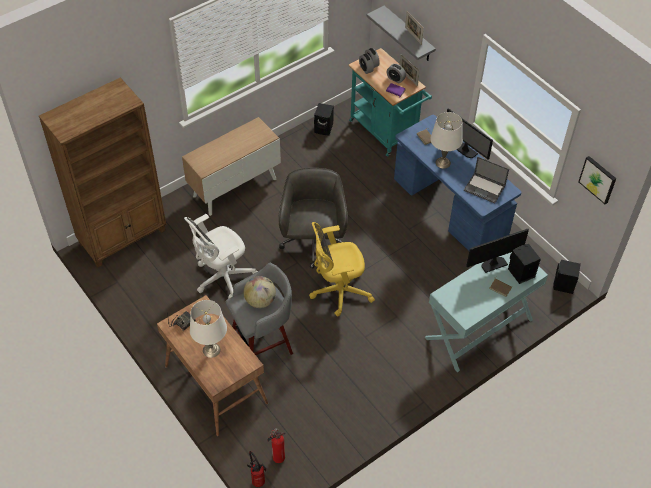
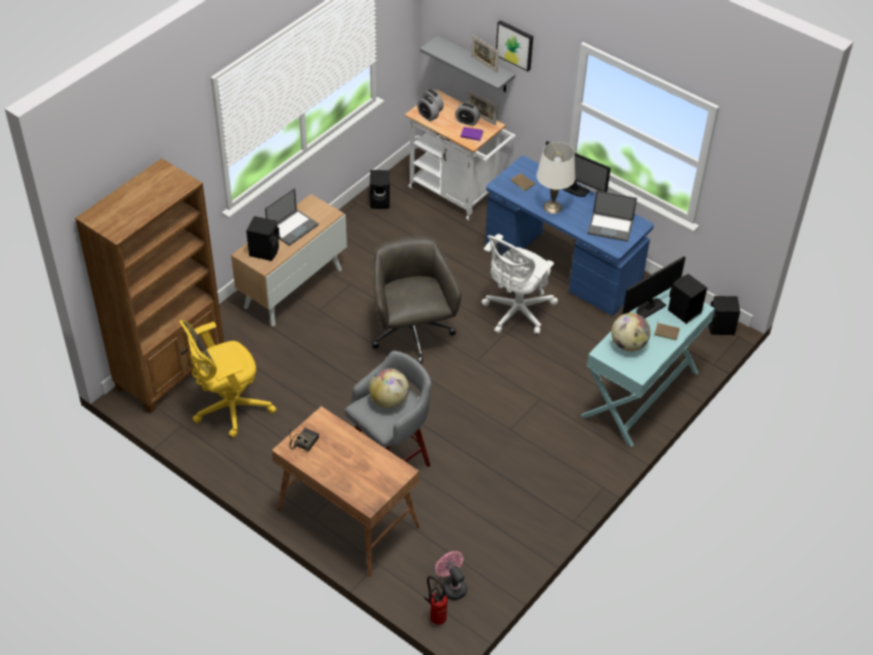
camera: 15 degrees left, 5 degrees down
(208, 157) = (265, 250): none -> black speaker
(211, 350) = (350, 466): white table lamp -> none
(222, 278) = (313, 395): white office chair -> white office chair (516, 313)
(235, 142) = (293, 227): none -> laptop
(277, 457) = (452, 586): fire extinguisher -> pink fan
(338, 291) = (461, 384): yellow office chair -> yellow office chair (228, 408)
(386, 133) = (457, 194): turquoise cart -> white cart
(465, 293) = (628, 345): none -> globe
(598, 179) = (750, 185): picture -> picture (515, 45)

